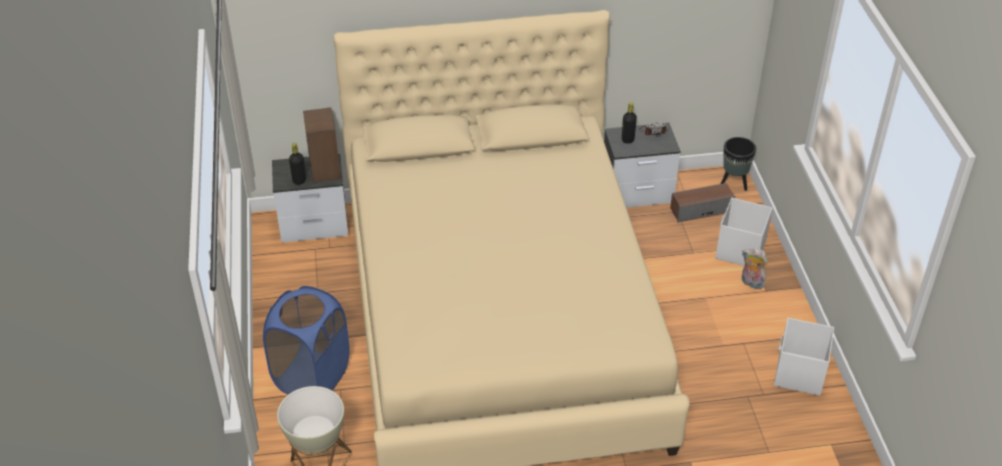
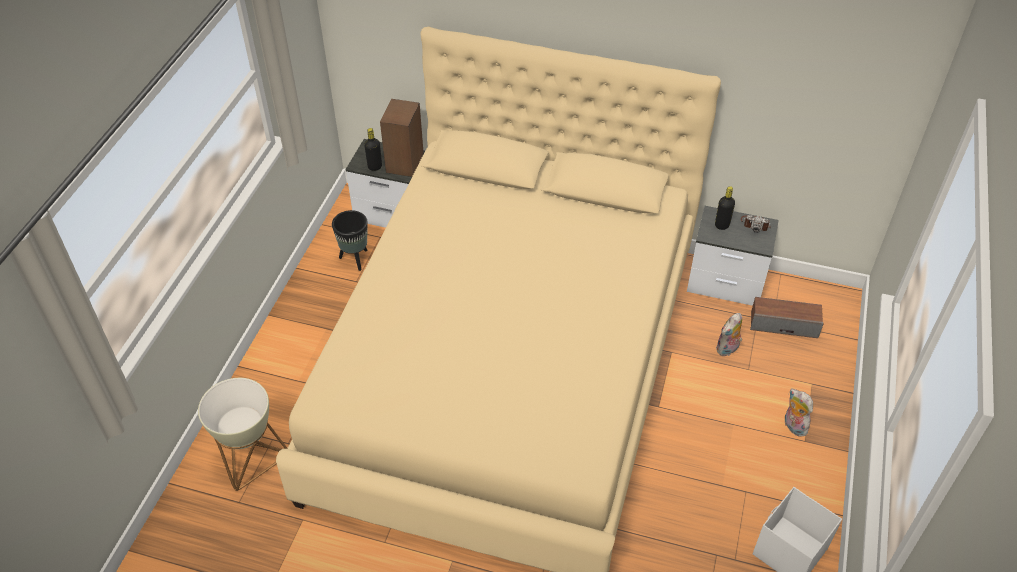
camera: 25 degrees right, 5 degrees up
(312, 376) = (301, 363): blue laundry basket -> none
(669, 243) = (727, 349): none -> plush toy
(734, 183) = (837, 307): black planter -> black planter (355, 259)
(740, 250) = (801, 384): white storage box -> none

